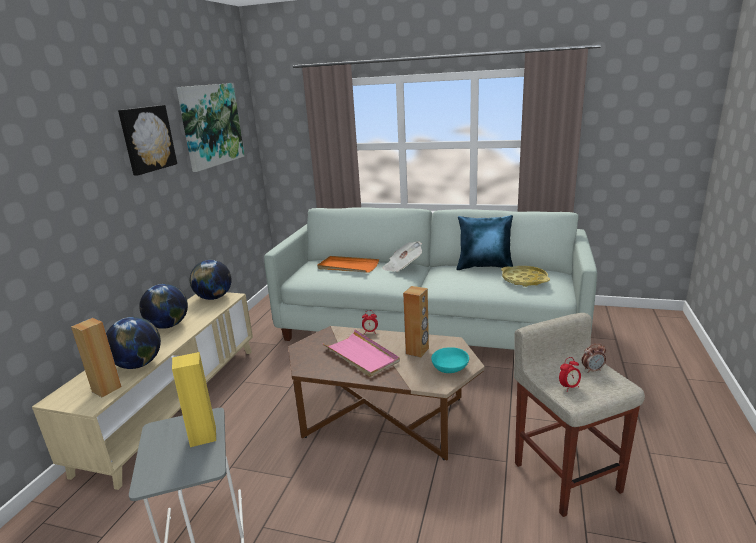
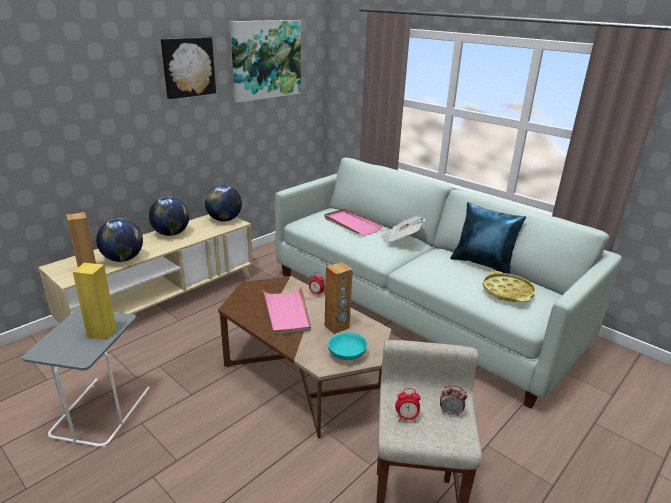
camera: 25 degrees right, 5 degrees up
(348, 267) = (352, 224): orange tray -> pink tray

